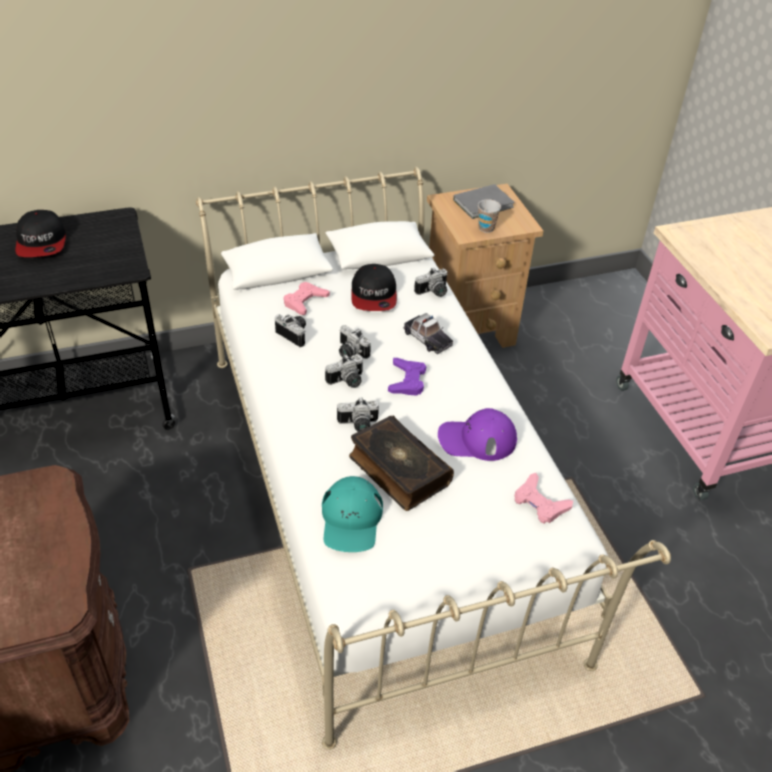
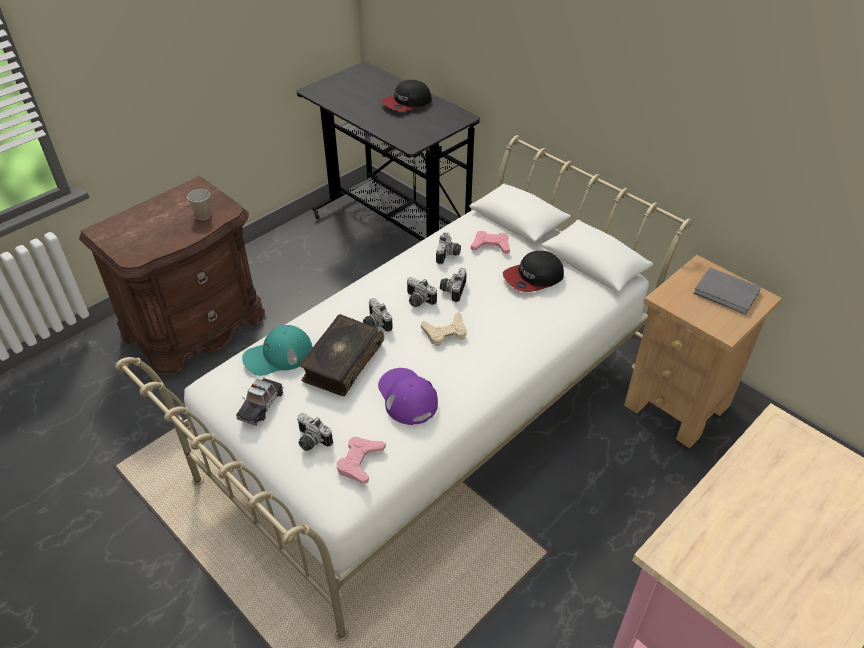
camera: 65 degrees right, 0 degrees up
(407, 381) = (445, 333): purple game controller -> beige game controller
(427, 338) = (507, 326): toy car -> toy car (260, 404)
(433, 292) = (572, 310): camera -> camera (311, 441)
(486, 228) = (689, 307): cup -> cup (203, 216)

